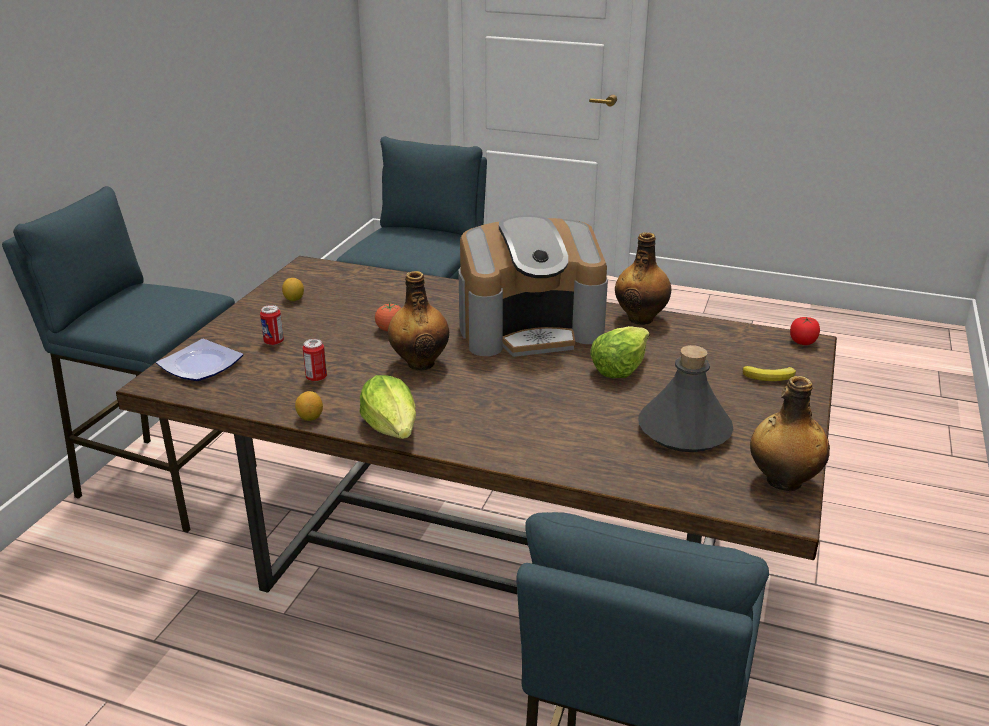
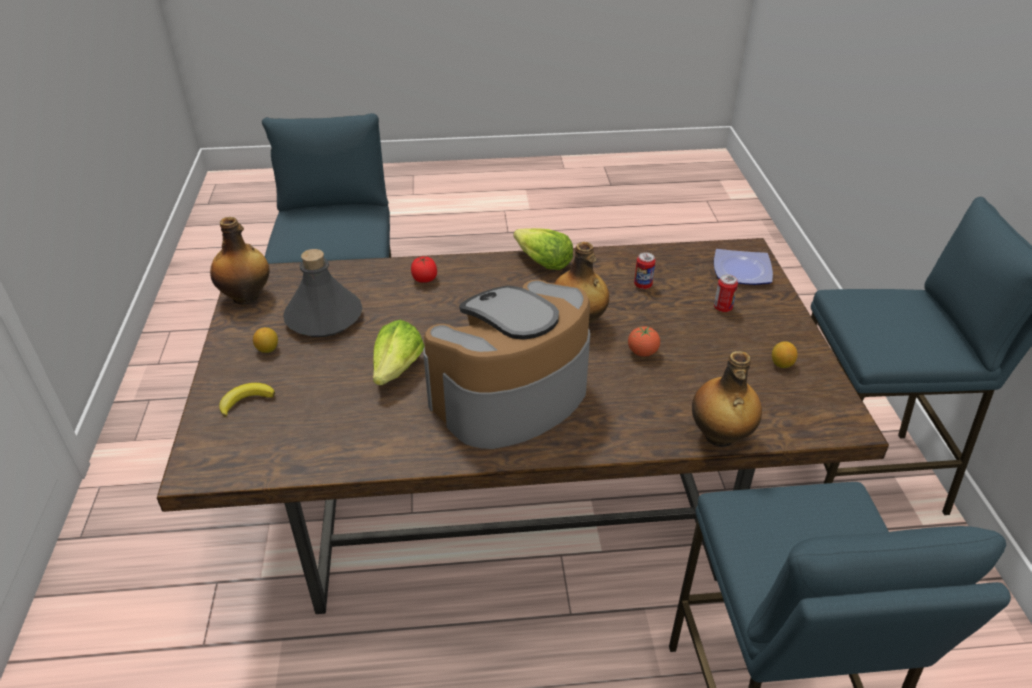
camera: 155 degrees right, 10 degrees up
(310, 417) = (607, 255): lemon -> lemon (268, 349)
(641, 318) = (398, 453): bottle -> bottle (719, 436)
(803, 341) = (201, 470): tomato -> tomato (424, 279)

